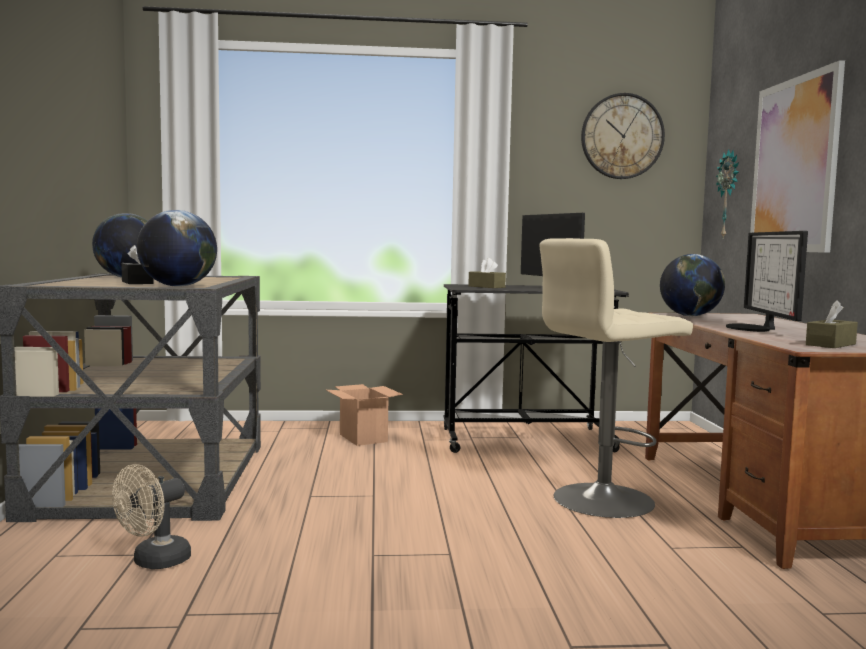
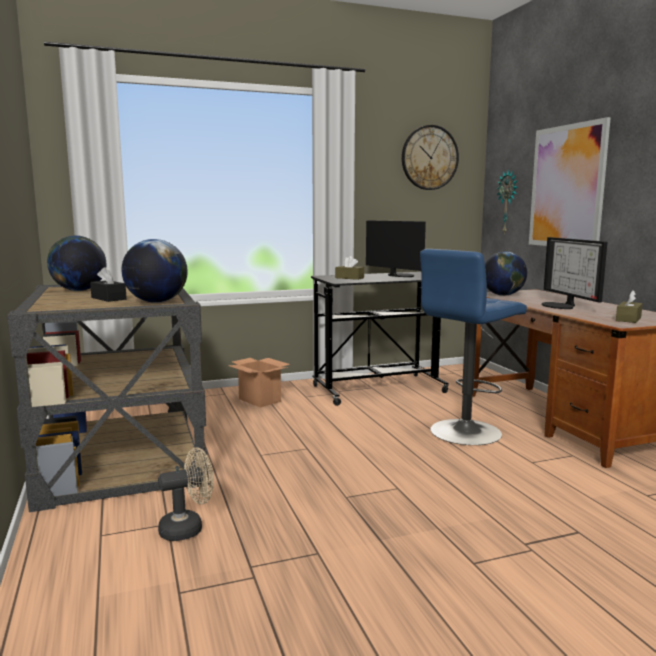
camera: 15 degrees left, 5 degrees up
(154, 562) = (188, 528): beige fan -> beige fan turned 135 degrees counterclockwise
(601, 500) = (464, 432): beige stool -> blue stool

